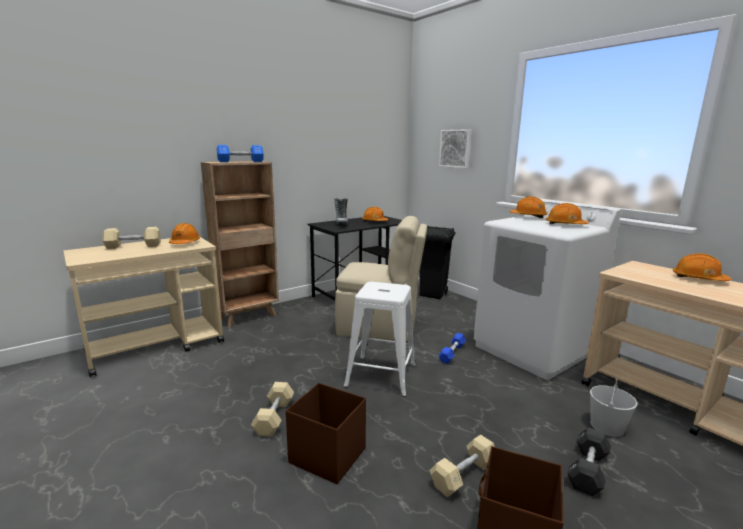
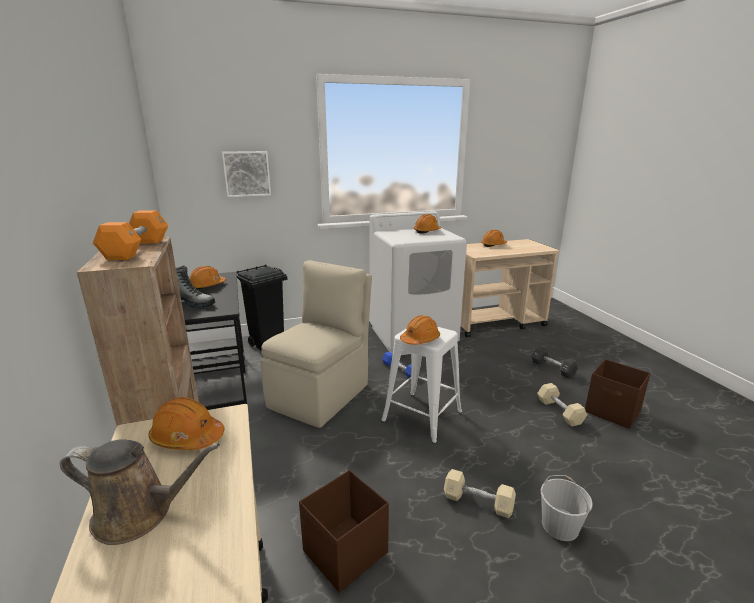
camera: 70 degrees left, 5 degrees up
(133, 246) = (139, 514): beige dumbbell -> brown watering can
(240, 161) = (137, 249): blue dumbbell -> orange dumbbell
(327, 455) = (539, 473): brown storage box -> brown storage box (344, 552)
(528, 216) = (390, 231): orange hard hat -> orange hard hat (420, 339)
(607, 425) = (512, 347): white bucket -> white bucket (559, 525)

